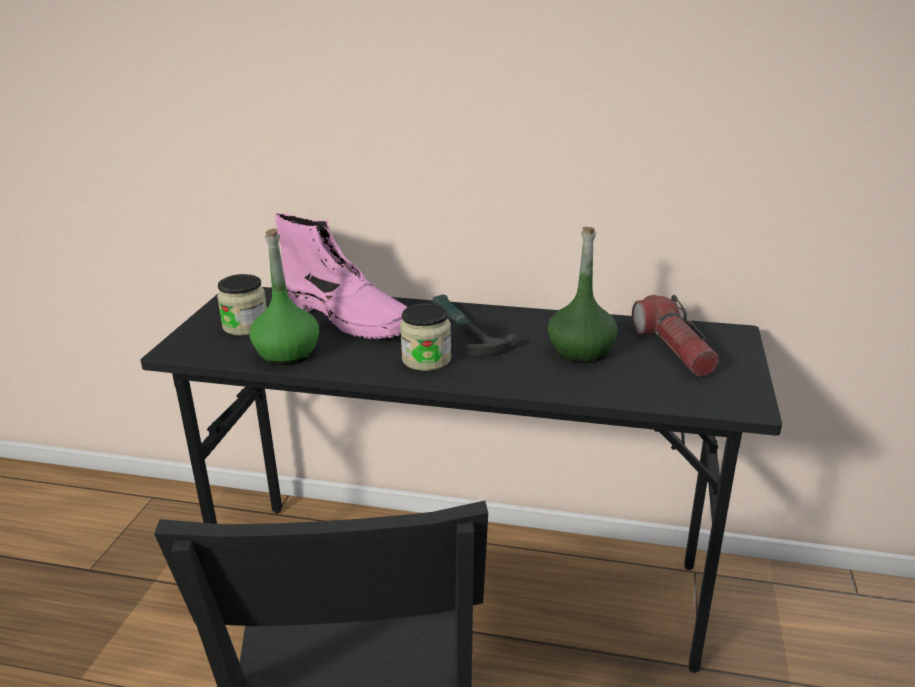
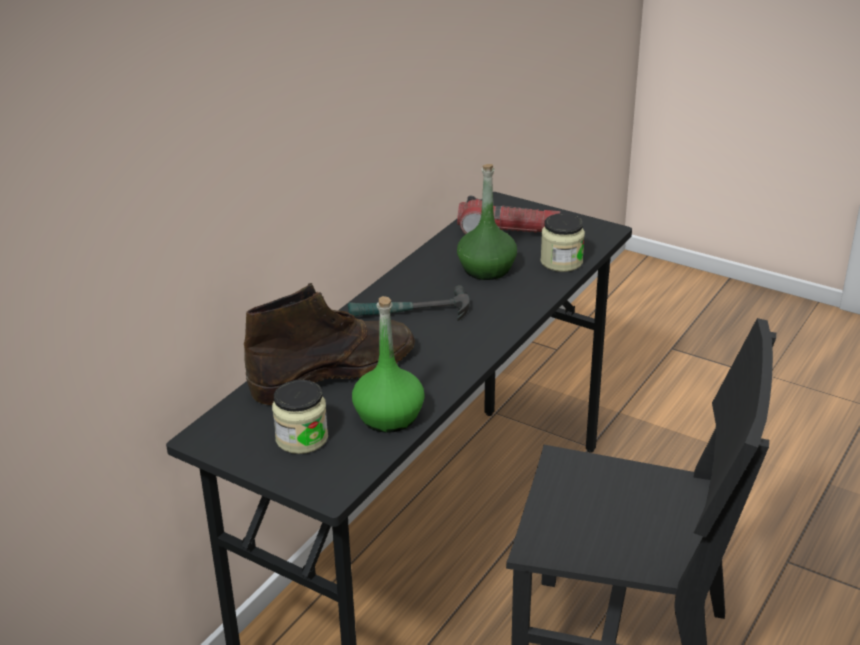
camera: 70 degrees left, 5 degrees up
(348, 319) = (335, 371): pink boot -> brown boot
(426, 359) = (453, 342): jar -> jar (561, 262)

